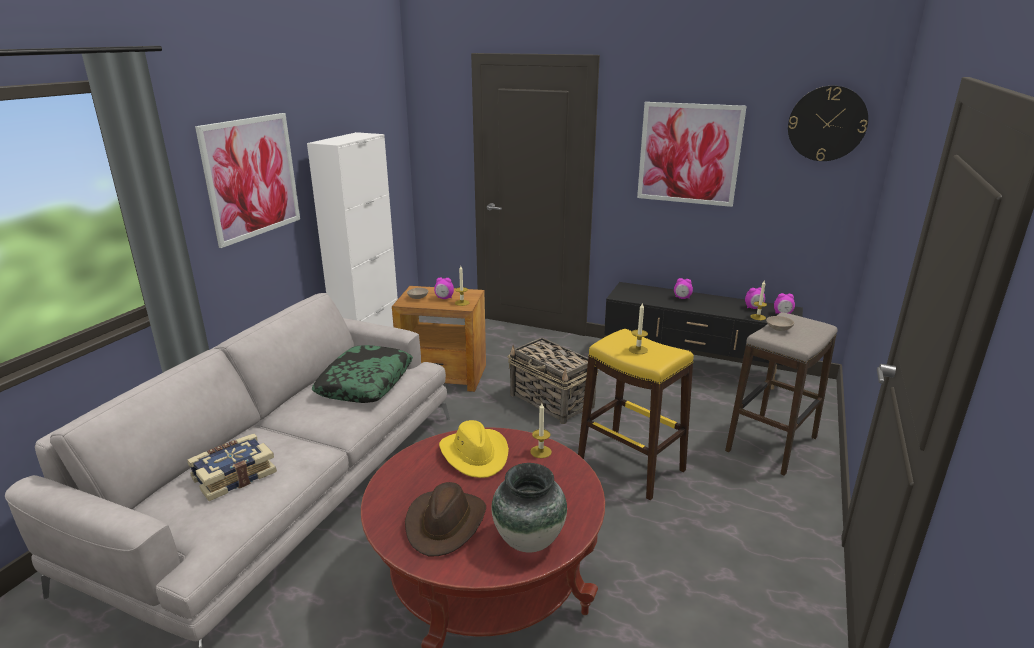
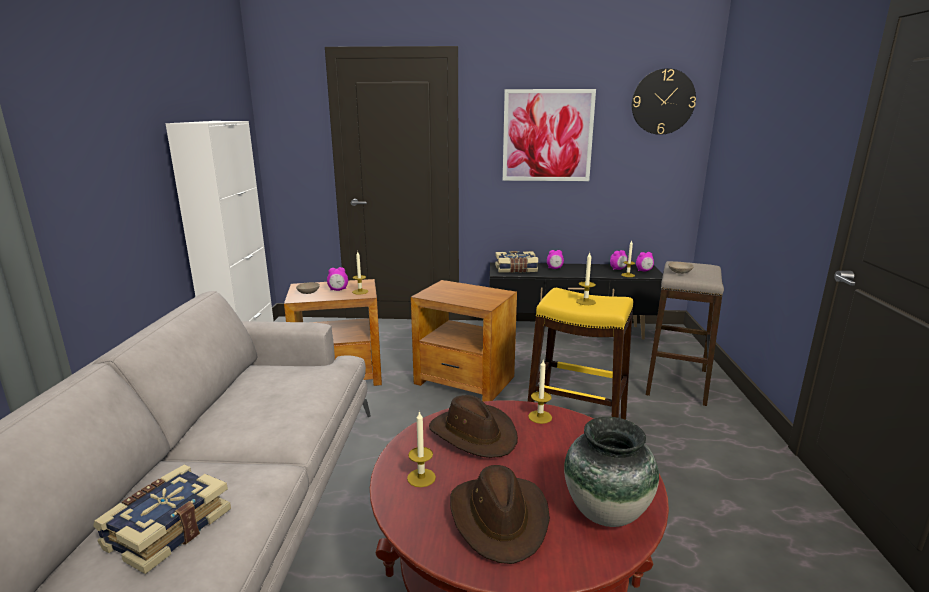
camera: 20 degrees left, 5 degrees down
(252, 177) = (105, 156): picture -> none
(365, 383) = (288, 385): pillow -> none
(411, 480) = (421, 477): none -> candle
(475, 454) = (473, 434): yellow hat -> brown hat
(552, 401) = (465, 380): basket -> brown side table
(639, 294) = (516, 269): none -> book

